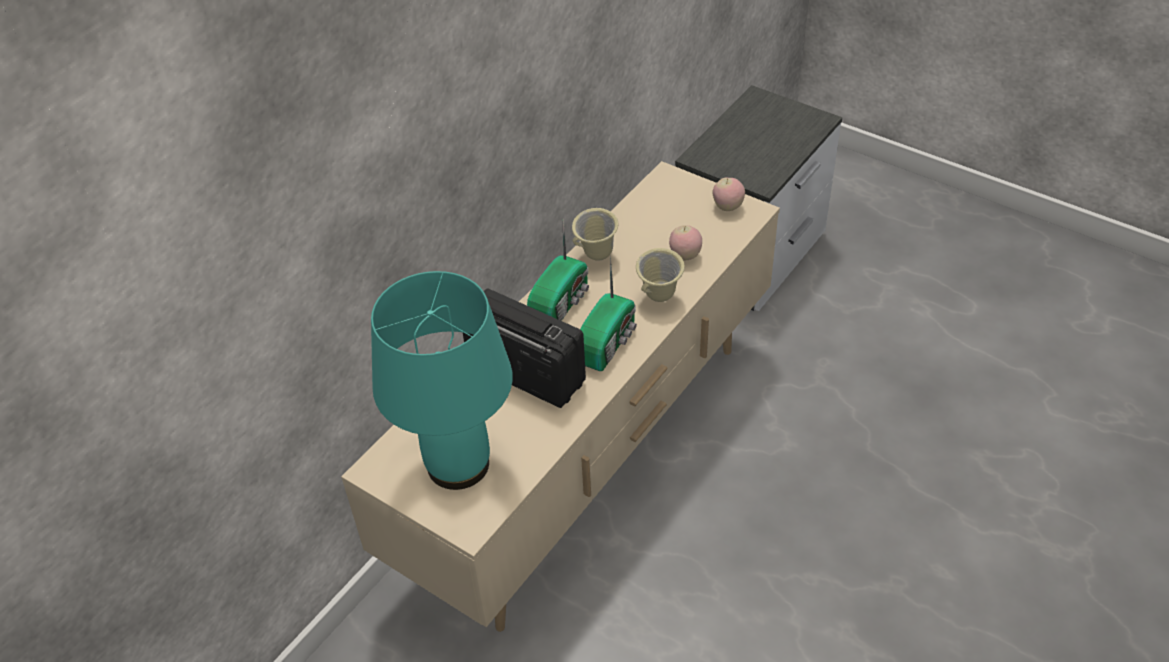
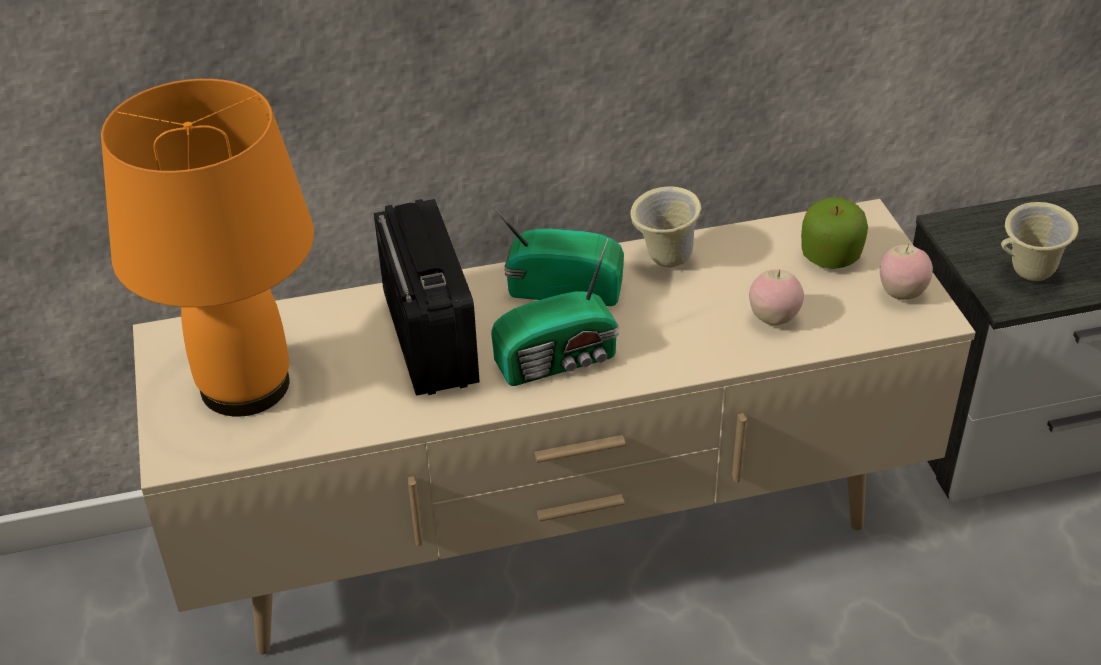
camera: 40 degrees right, 5 degrees down
(457, 465) = (243, 386): turquoise table lamp -> orange table lamp
(562, 303) = (562, 287): radio -> radio turned 150 degrees counterclockwise
(659, 298) = (681, 348): beige mug -> beige mug (1028, 276)
(674, 206) = (830, 256): none -> apple

